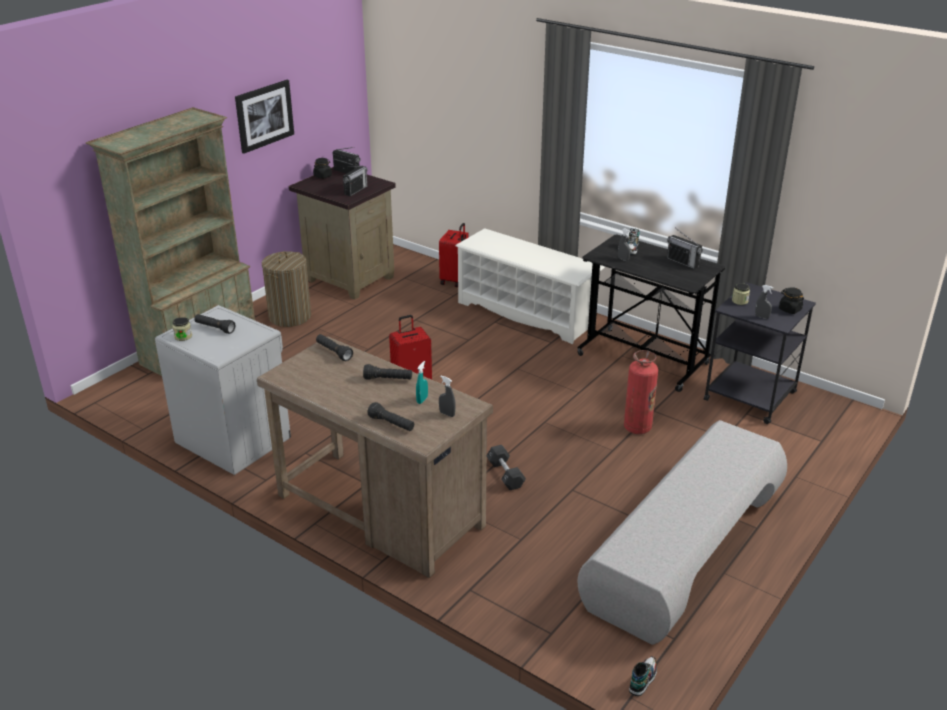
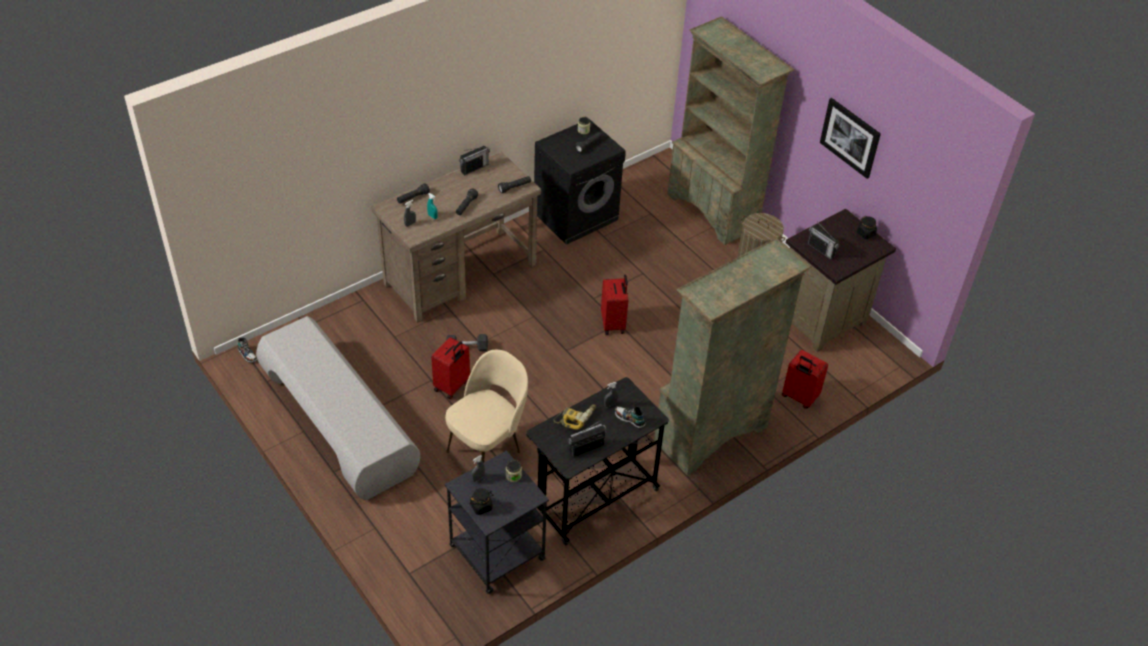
camera: 105 degrees right, 15 degrees up
(234, 439) = (577, 217): white washing machine -> black washing machine
(346, 172) = (873, 252): radio -> radio (474, 168)
(526, 313) = (711, 434): white shoe rack -> green bookcase
(570, 471) = (452, 386): none -> red suitcase
(637, 427) = (488, 448): fire extinguisher -> beige chair
(653, 272) = (575, 417): none -> power drill

